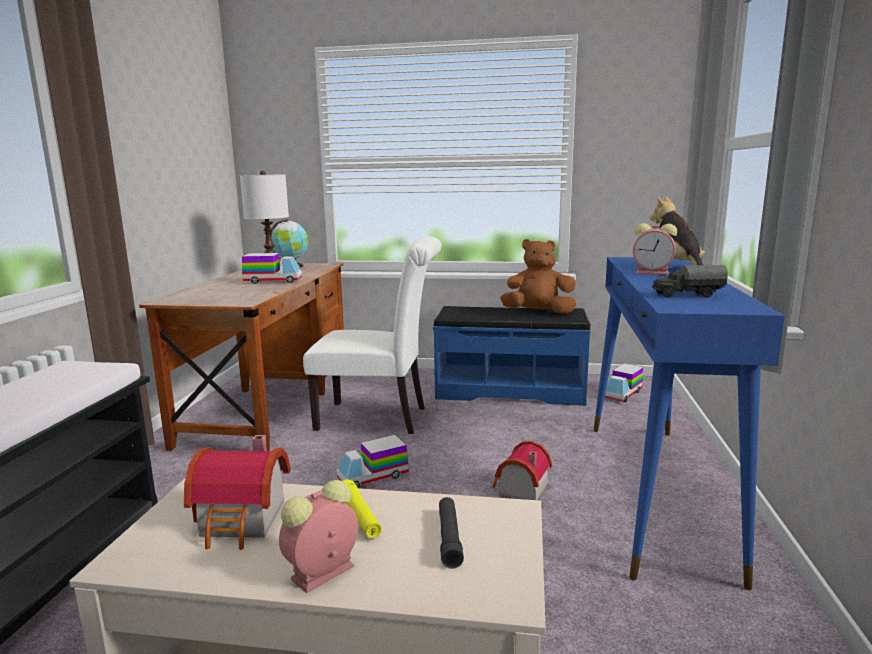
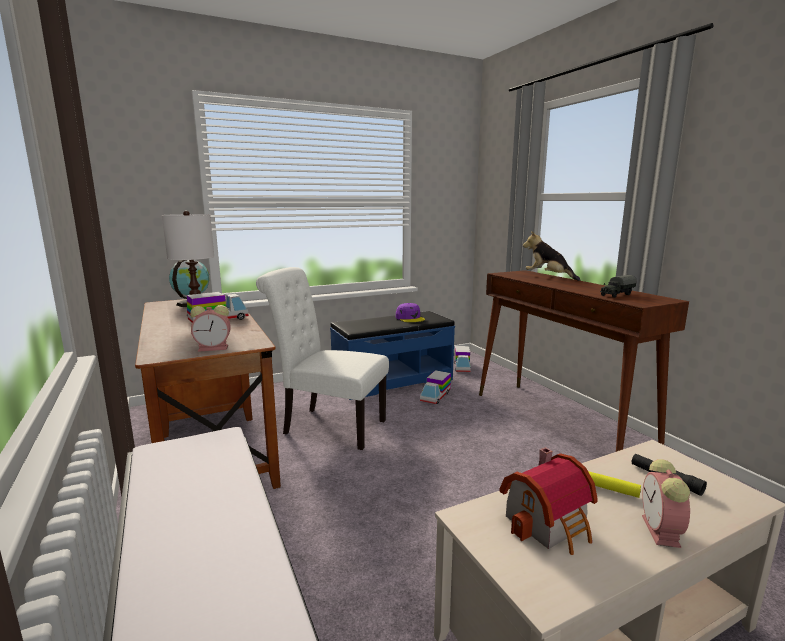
camera: 35 degrees left, 0 degrees up
(373, 477) = (391, 472): toy truck -> toy truck (435, 396)
(379, 418) = (328, 426): white chair -> white chair turned 135 degrees counterclockwise
(519, 489) = (493, 447): toy house -> none
(538, 313) = (410, 318): brown plush toy -> purple cap
(653, 273) = (551, 282): alarm clock -> alarm clock (214, 348)
(654, 492) = (558, 424): blue console table -> brown console table

